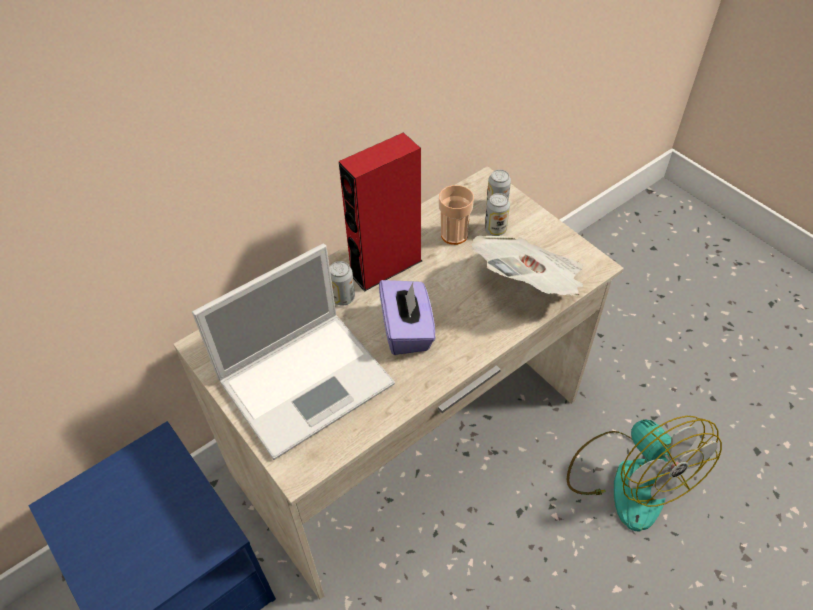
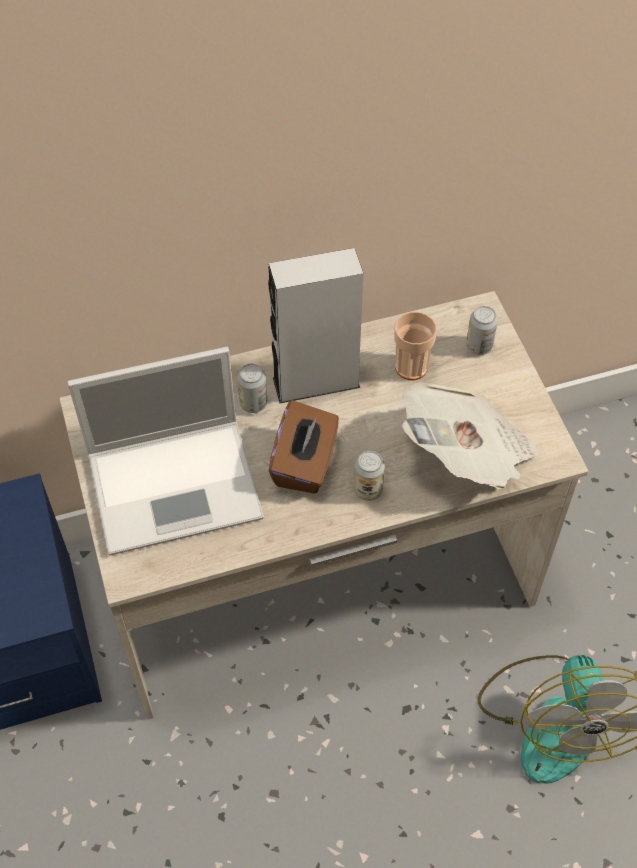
camera: 20 degrees right, 5 degrees up
(386, 267) = (316, 382): red speaker -> grey speaker
(407, 330) = (305, 463): purple tissue box -> brown tissue box
(495, 230) = (462, 376): can -> can (368, 490)

